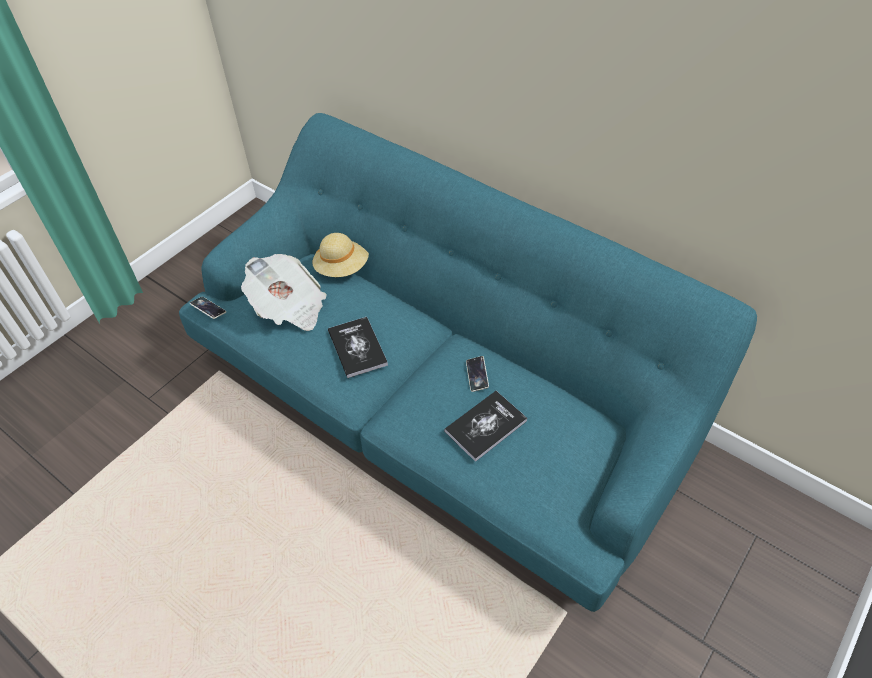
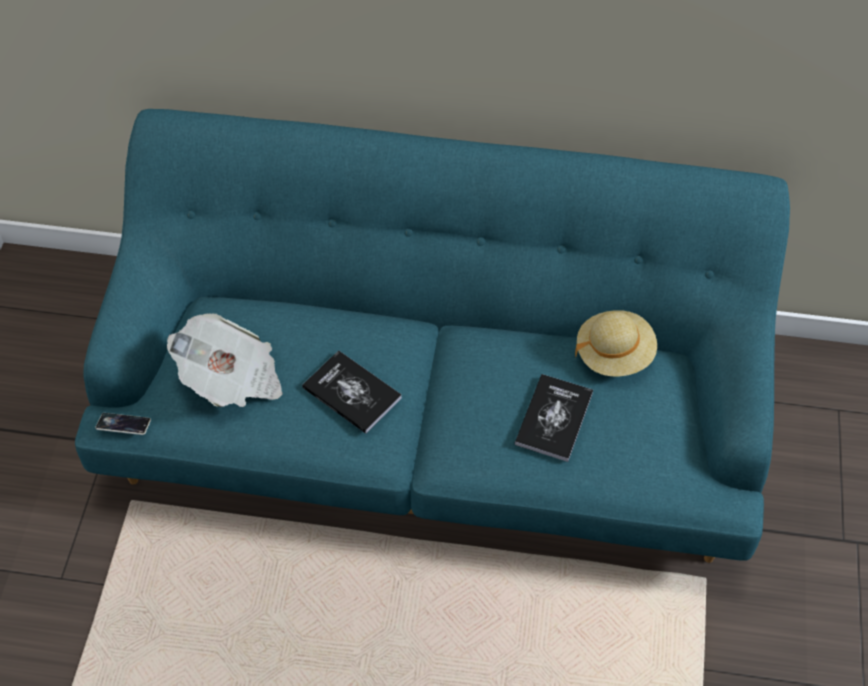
camera: 30 degrees left, 5 degrees up
(342, 267) = (258, 300): beige hat -> beige hat (614, 354)
(477, 375) = (508, 365): phone -> none

